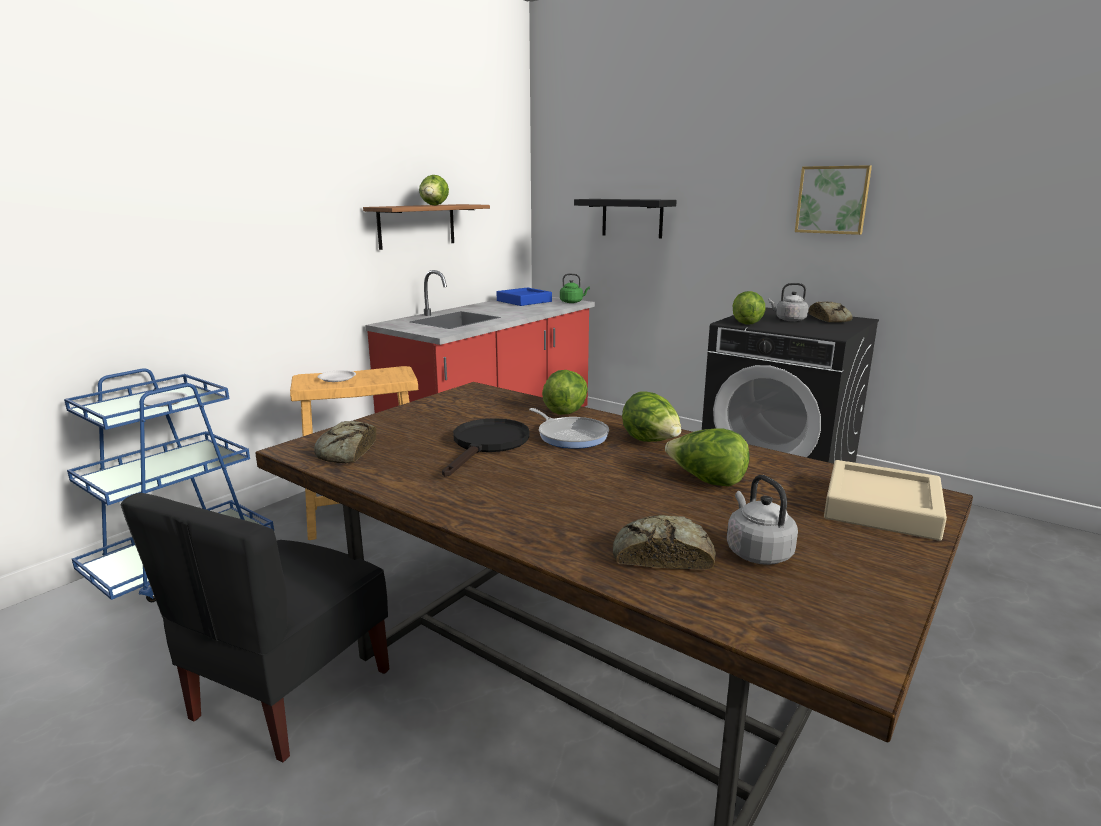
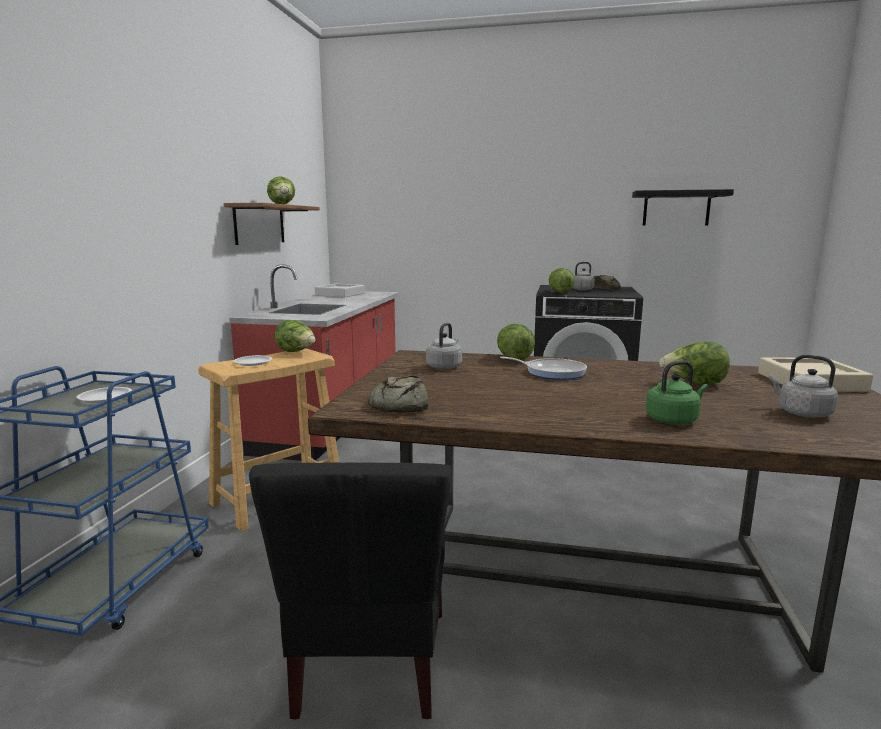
camera: 25 degrees left, 5 degrees down
(475, 410) = (445, 366): none -> grey kettle
(487, 445) = (504, 385): black frying pan -> none
(524, 301) = (340, 294): blue tray -> grey tray
(572, 302) = (382, 293): green kettle -> green kettle (673, 420)
(632, 218) = (428, 221): black shelf -> black shelf (676, 208)
(651, 442) = (613, 368): lettuce -> lettuce (296, 352)
(661, 554) = (757, 424): bread -> none
(832, 200) = (591, 203): picture -> none

